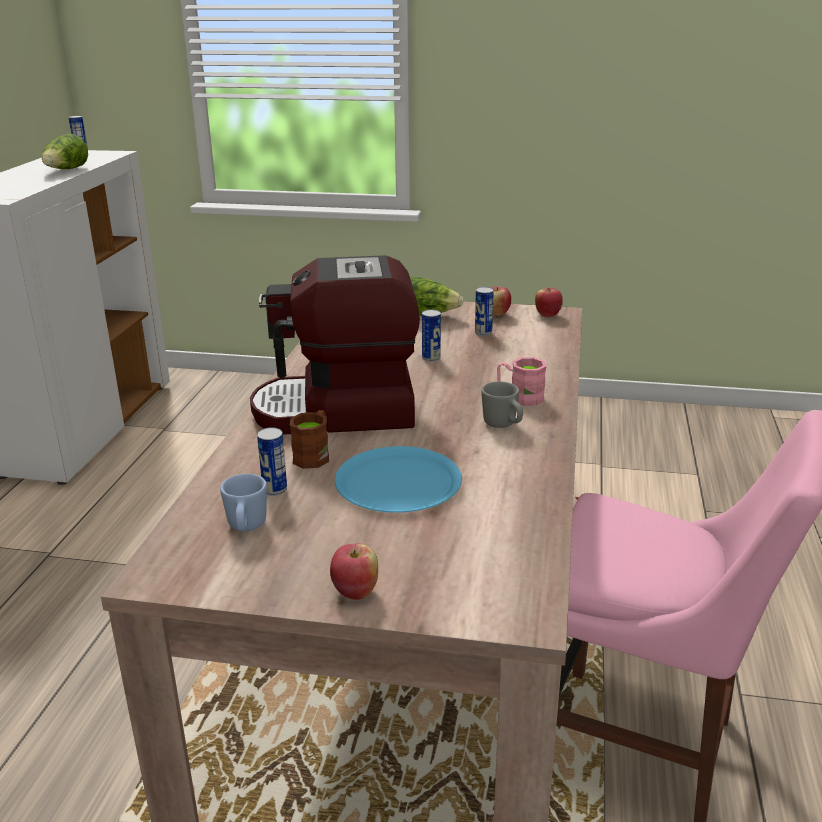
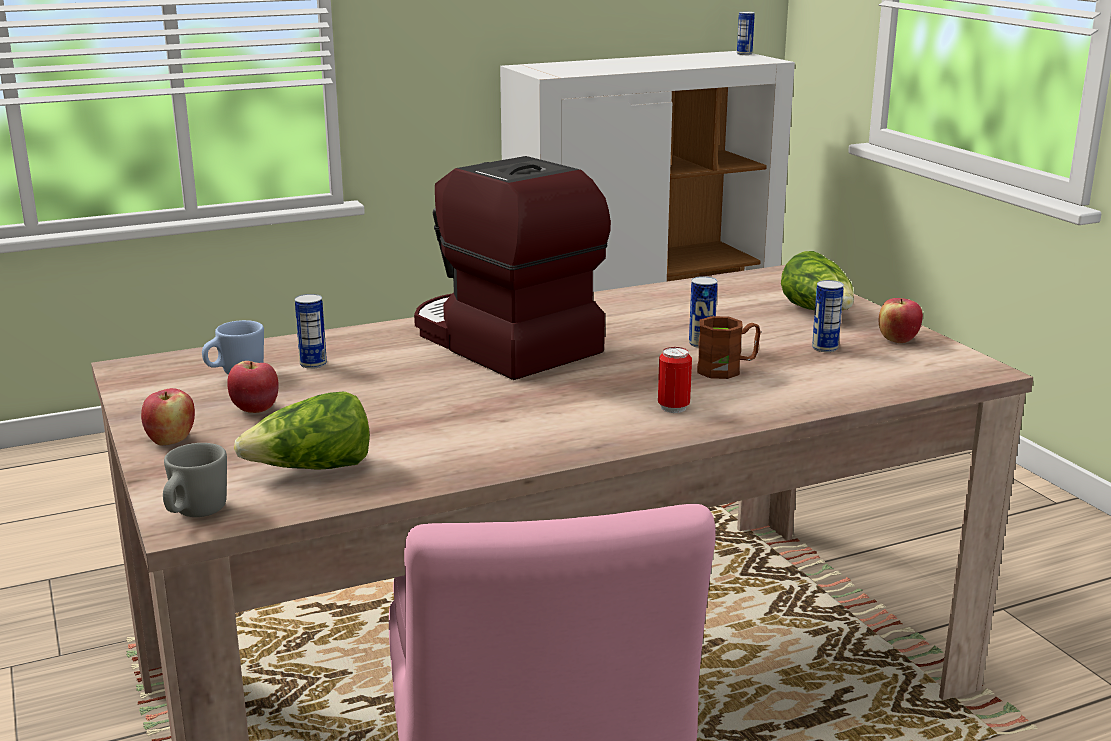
camera: 55 degrees right, 5 degrees down
(66, 170) = (673, 65): lettuce -> lettuce (312, 469)
(314, 455) = (398, 359): brown mug -> brown mug (727, 369)
(398, 482) = (388, 404): blue plate -> none
(503, 425) = (585, 417): grey mug -> grey mug (195, 513)
(520, 397) = (673, 408): pink mug -> can
(547, 315) = (956, 365): apple -> apple (255, 409)

